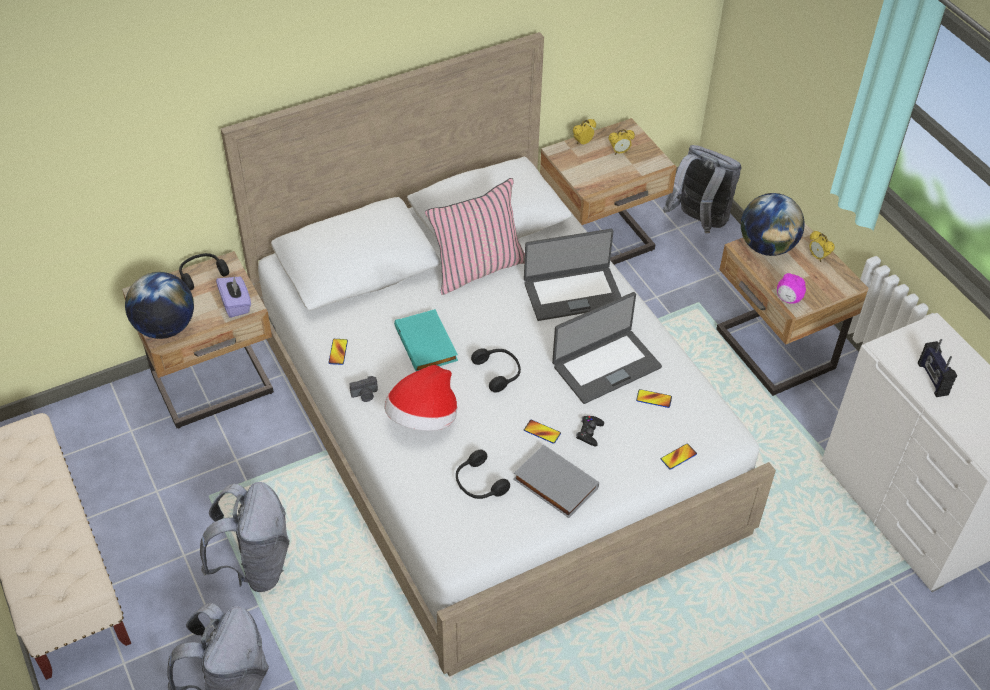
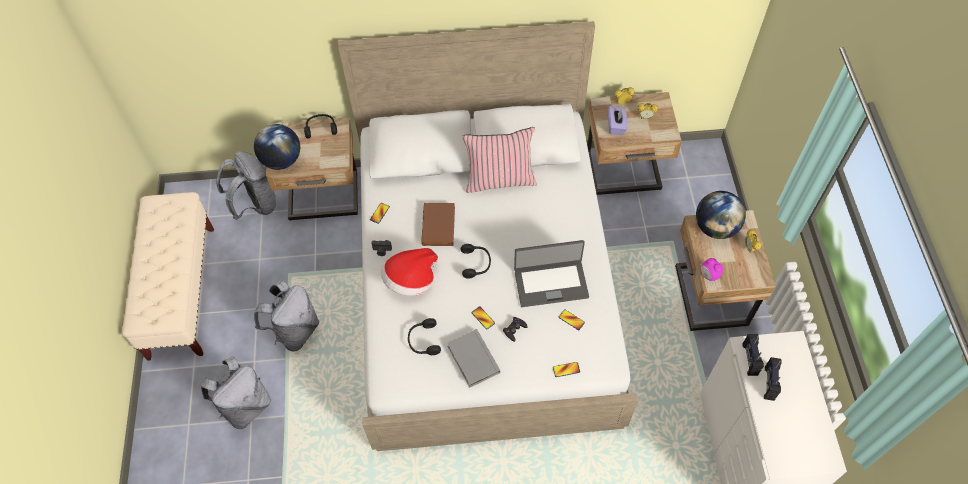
camera: 25 degrees right, 10 degrees up
(236, 304) = (332, 157): purple tissue box -> purple tissue box (616, 126)
(427, 344) = (439, 226): turquoise book -> brown book
(573, 293) = (556, 219): laptop -> none
(698, 221) = (705, 177): grey backpack -> grey backpack (255, 204)
(896, 361) = (749, 359): none -> radio

